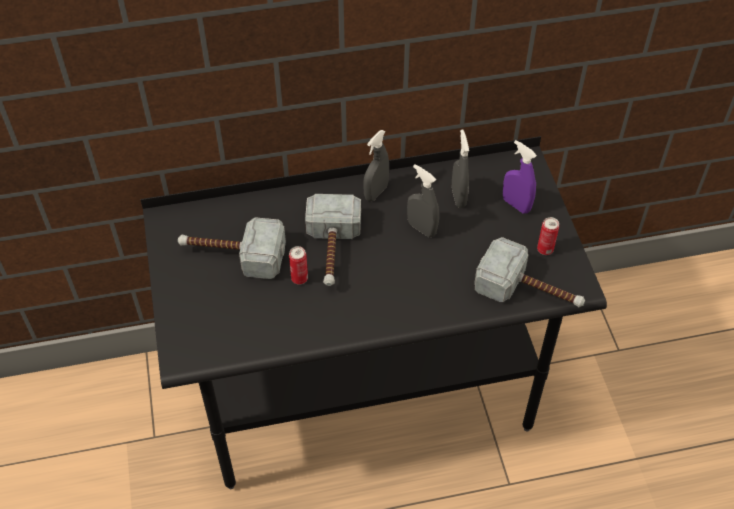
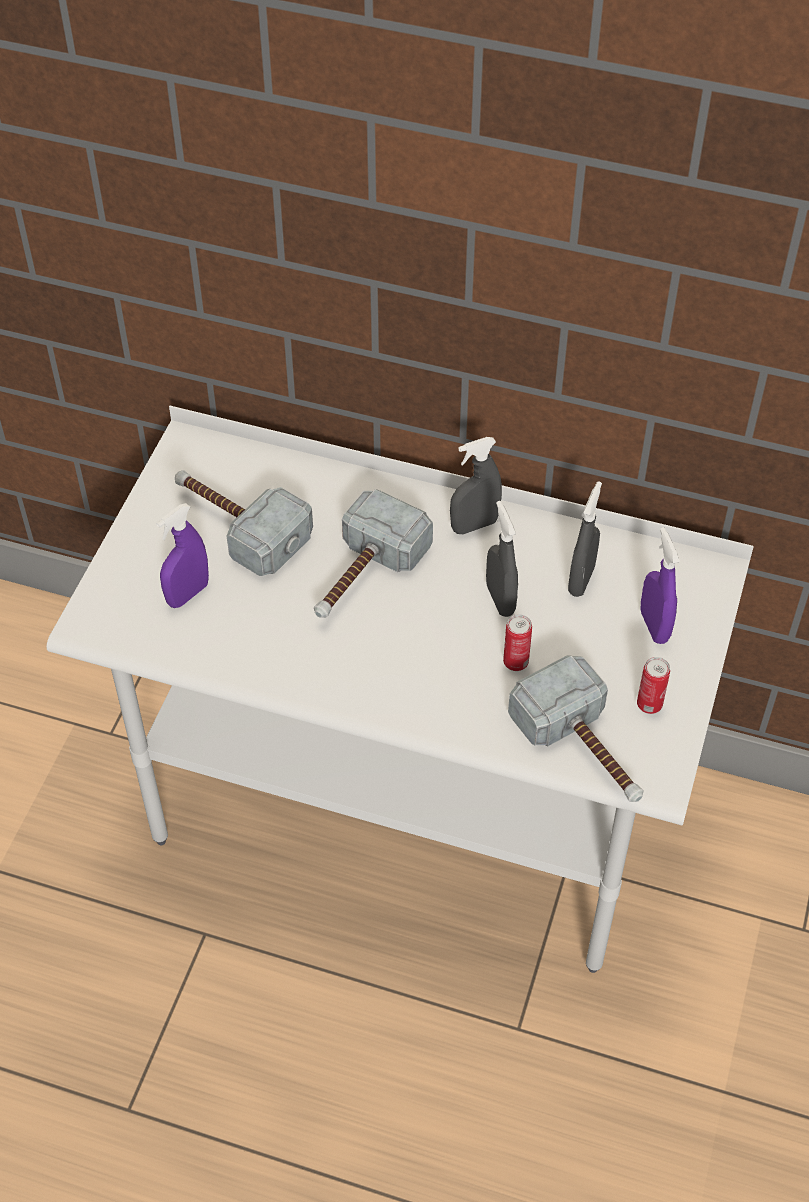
camera: 30 degrees right, 0 degrees up
(232, 310) = (188, 594): none -> purple spray bottle
(299, 278) = (296, 592): can -> can (515, 662)
(366, 395) = (405, 813): black desk -> white desk

